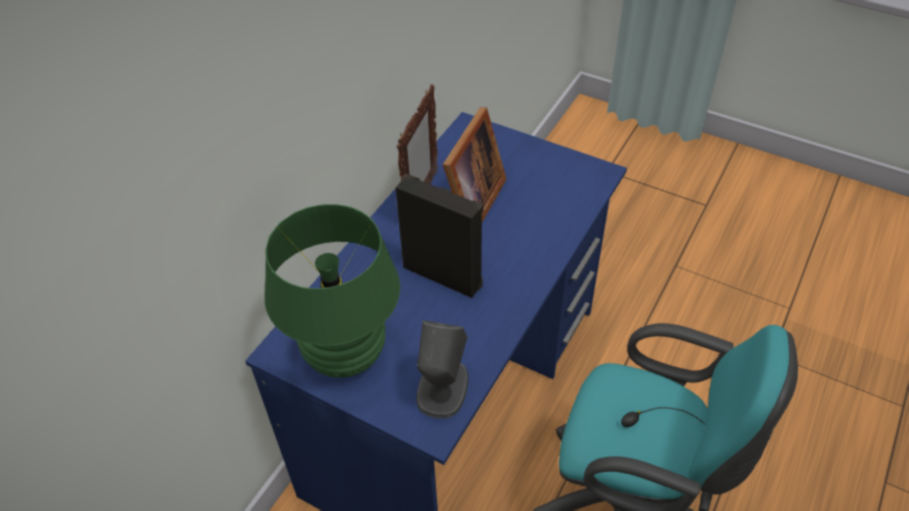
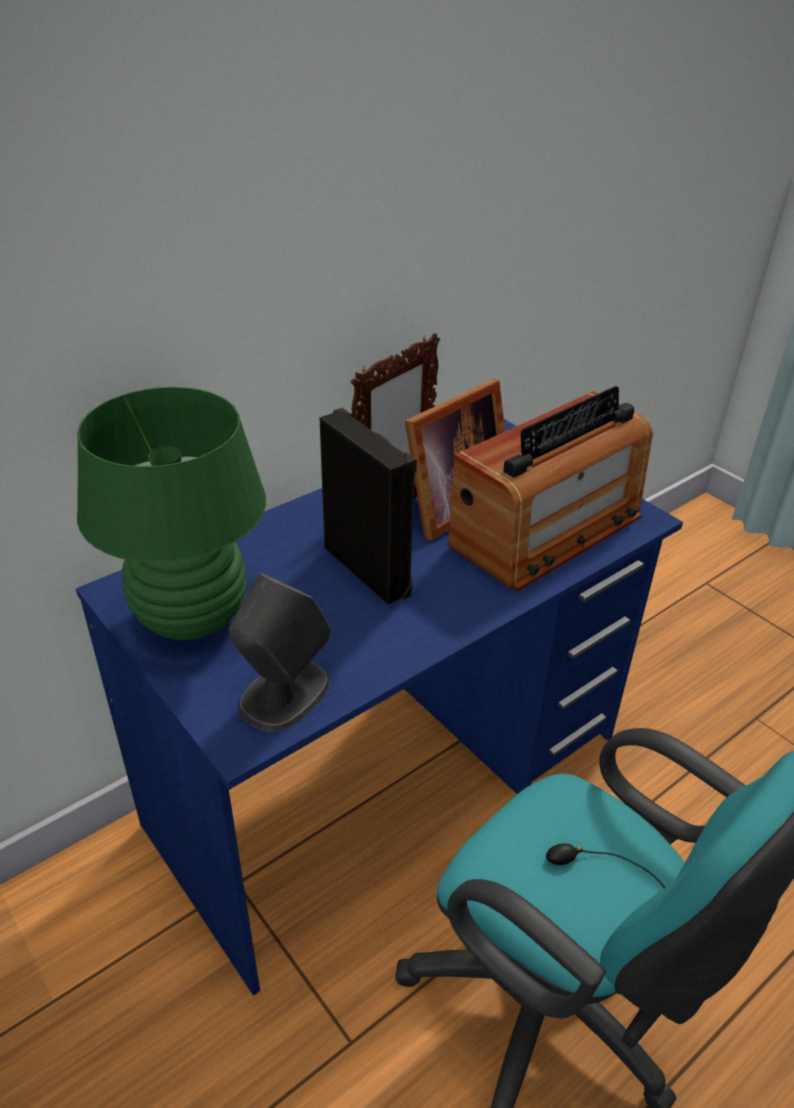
camera: 20 degrees right, 10 degrees down
(544, 203) = (547, 530): none -> radio

